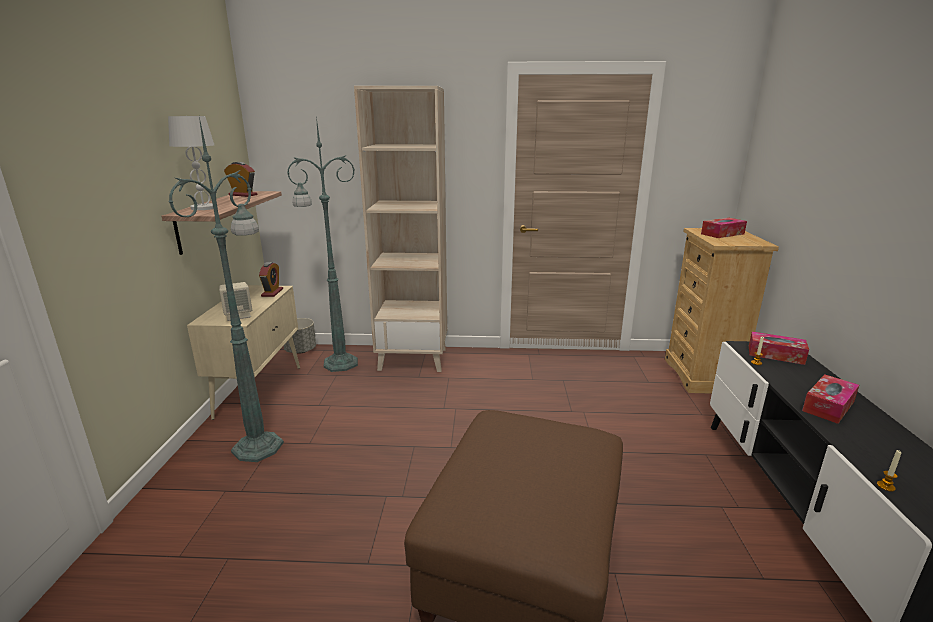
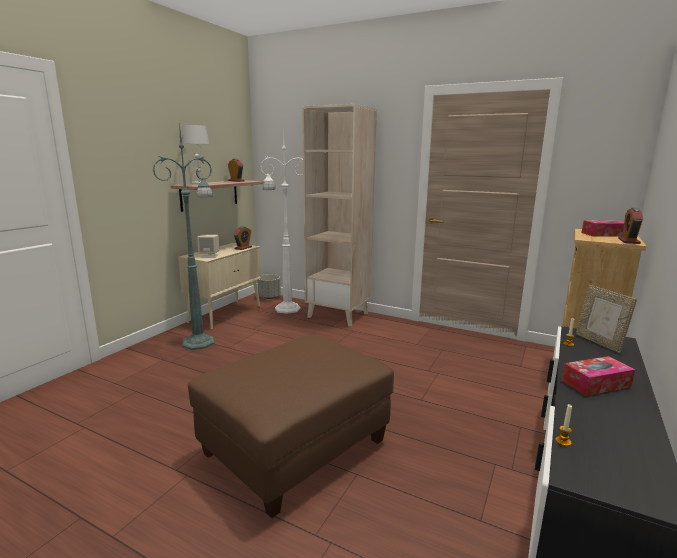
camera: 25 degrees right, 5 degrees down
(338, 364) = (286, 309): green floor lamp -> white floor lamp
(756, 241) = (628, 241): none -> alarm clock
(775, 355) = (599, 343): tissue box -> picture frame

